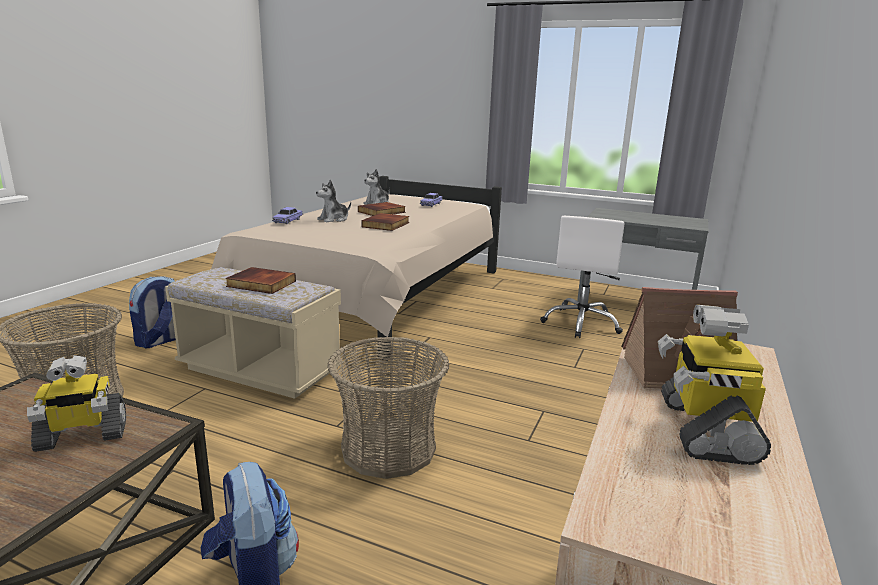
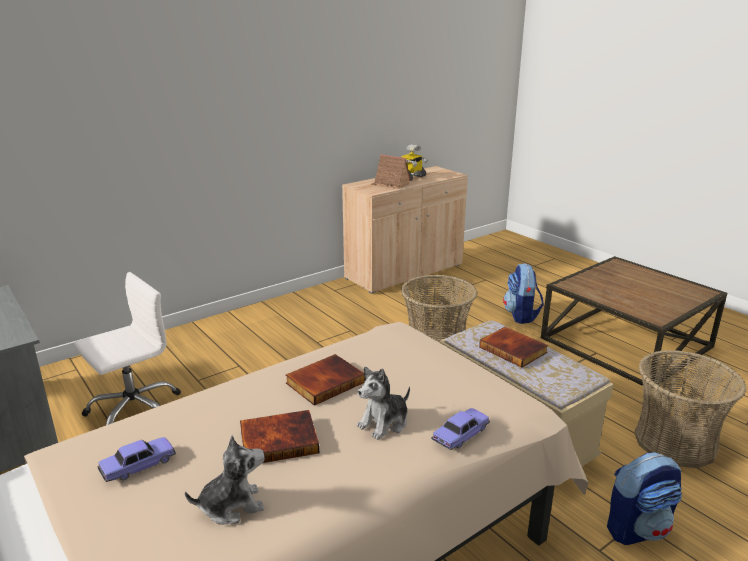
camera: 150 degrees left, 5 degrees up
(82, 436) = (602, 289): toy robot -> none
(334, 219) = (384, 423): plush toy -> plush toy turned 150 degrees clockwise

